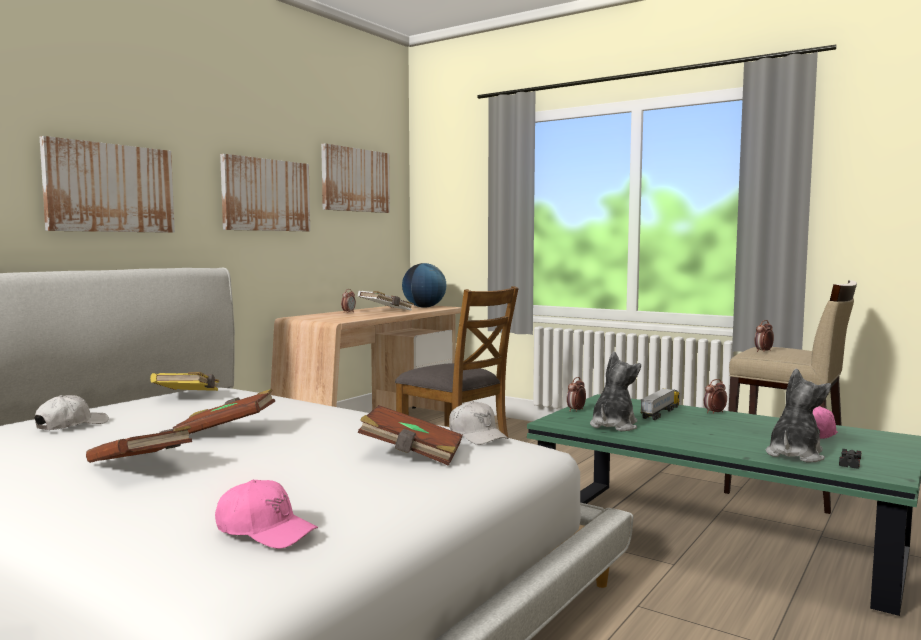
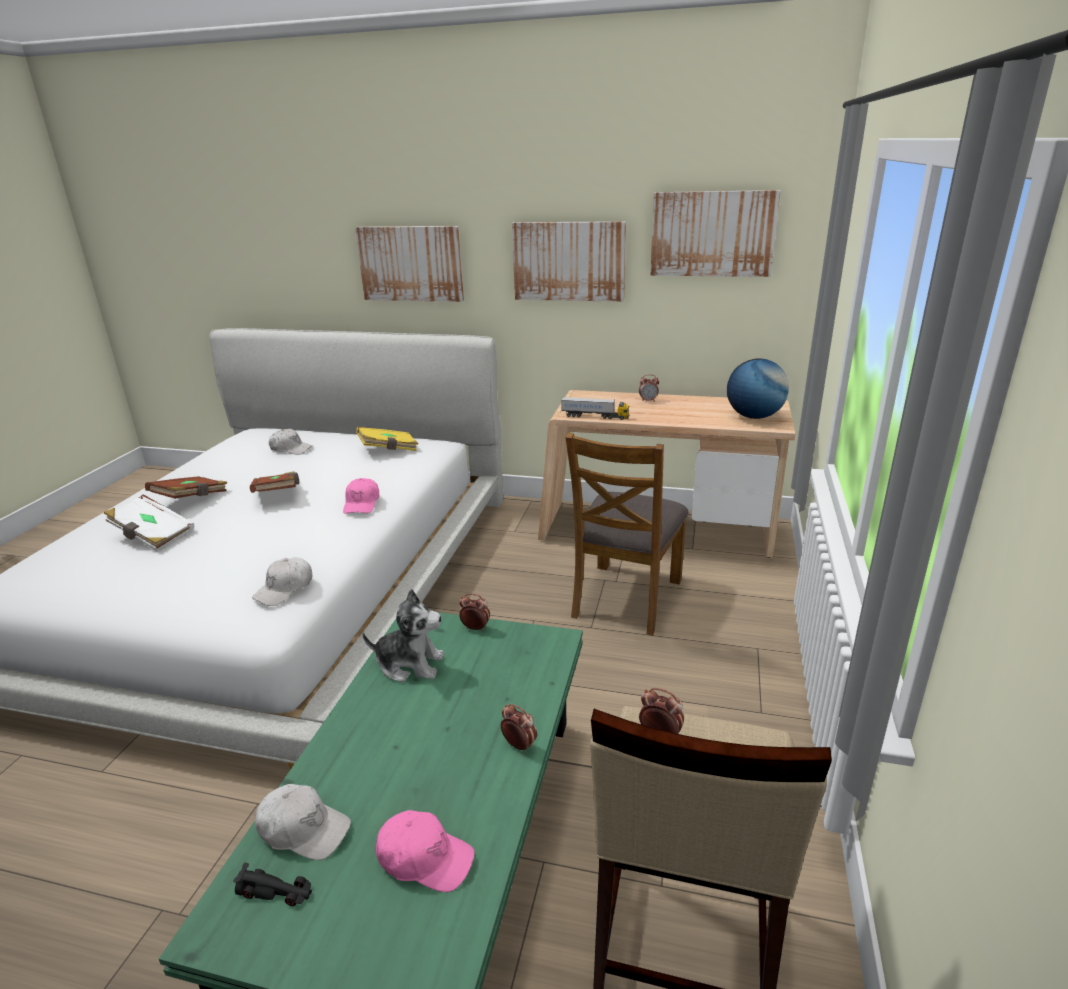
camera: 70 degrees right, 20 degrees up
(265, 531) = (65, 569): pink cap -> pink cap (362, 503)
(386, 311) = (687, 410): white book -> white book (152, 535)
(411, 454) = (221, 574): brown book -> none
(660, 413) = (493, 694): toy truck -> toy truck (595, 416)
(794, 455) = (303, 829): plush toy -> white cap

